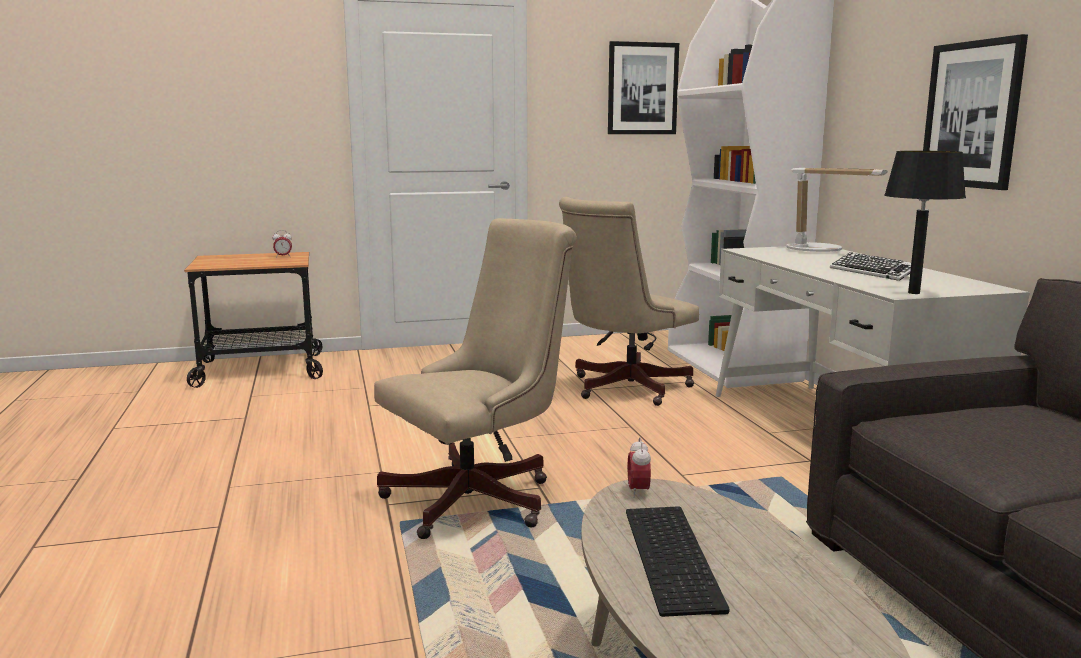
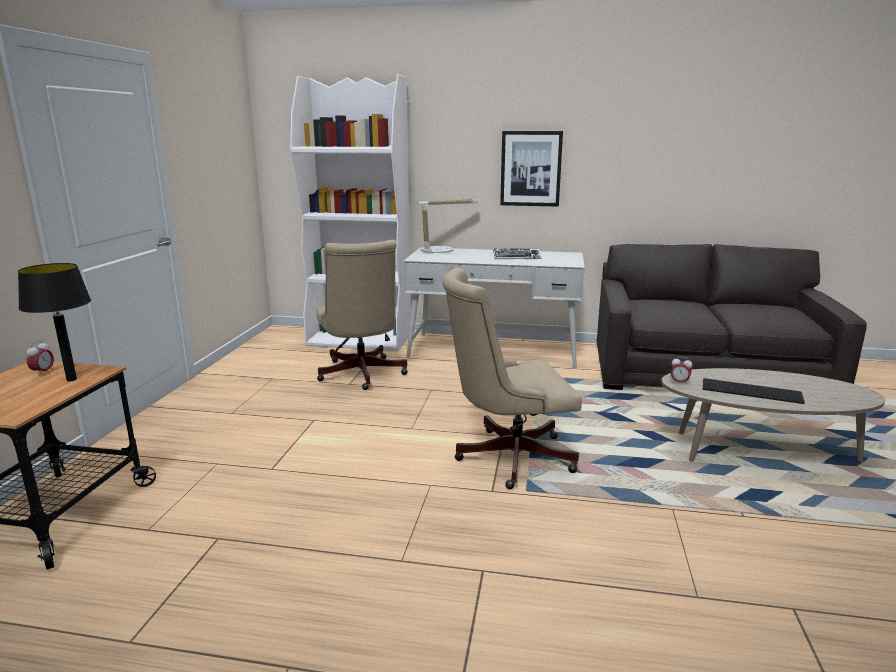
camera: 65 degrees left, 5 degrees up
(481, 499) = (507, 457): beige office chair -> beige office chair turned 90 degrees counterclockwise
(642, 88) = (223, 143): picture -> none
(913, 293) = (572, 262): black table lamp -> black table lamp (71, 379)

